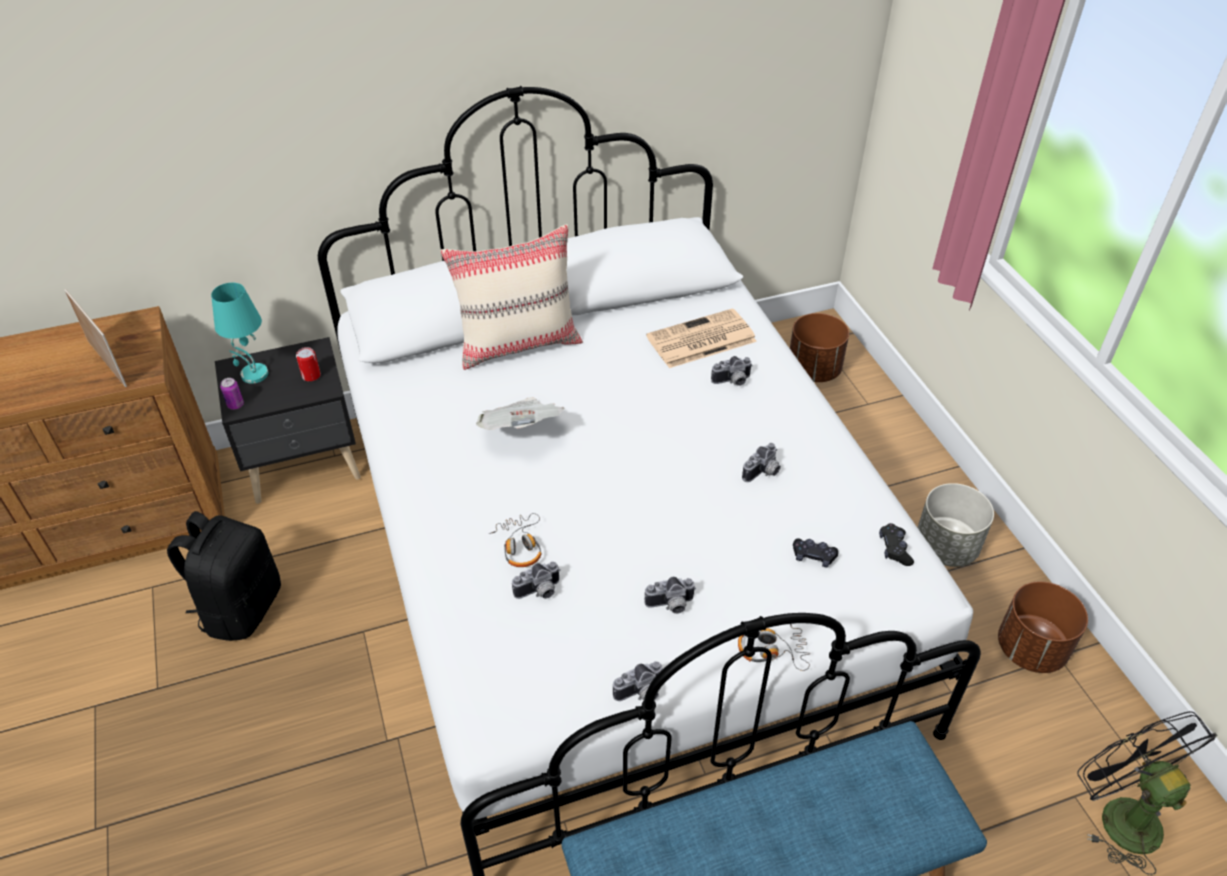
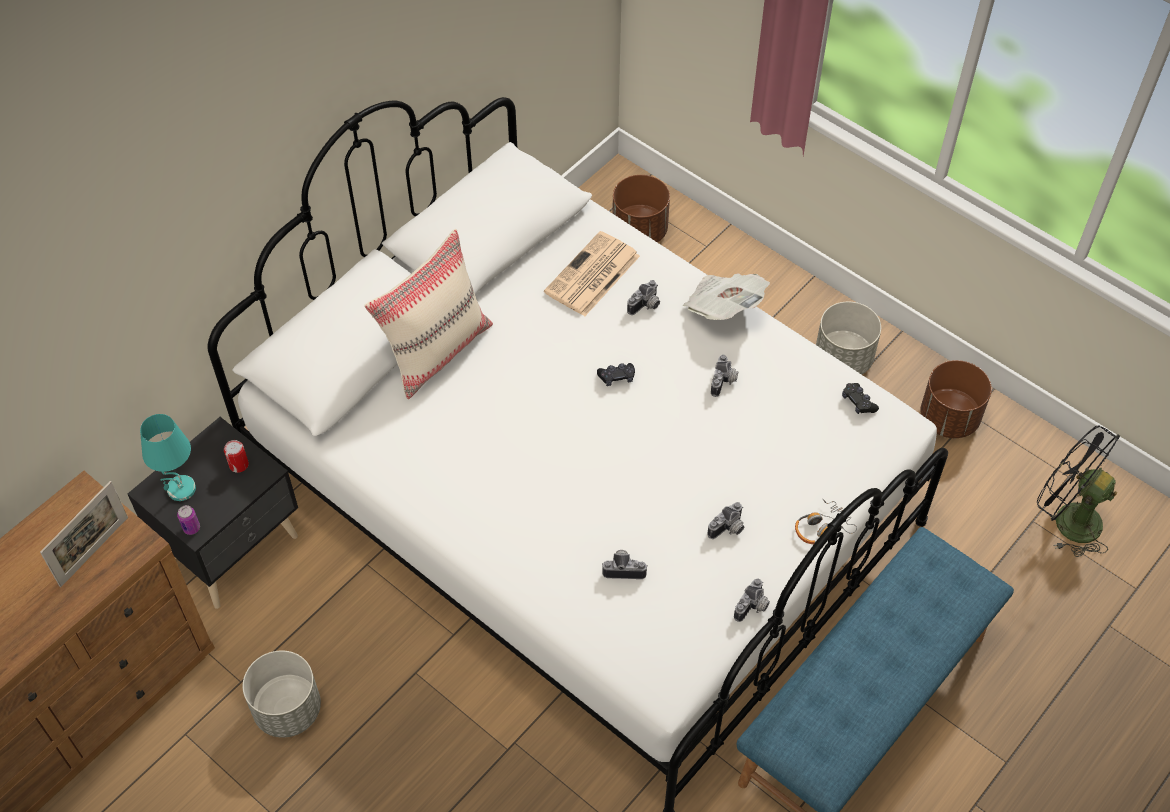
camera: 30 degrees left, 10 degrees up
(107, 363) = (94, 551): picture frame -> picture frame turned 105 degrees clockwise
(241, 608) = (287, 709): black backpack -> grey planter
(520, 546) = (581, 538): headphones -> none
(521, 430) = (504, 435): newspaper -> newspaper (724, 307)
(539, 592) = (624, 568): camera -> camera turned 120 degrees counterclockwise
(813, 556) = (805, 437): black game controller -> black game controller (617, 377)

